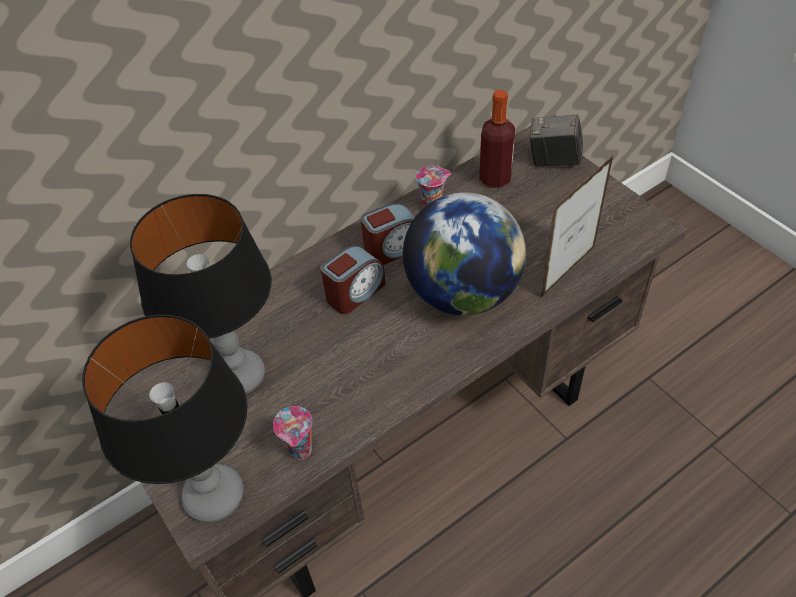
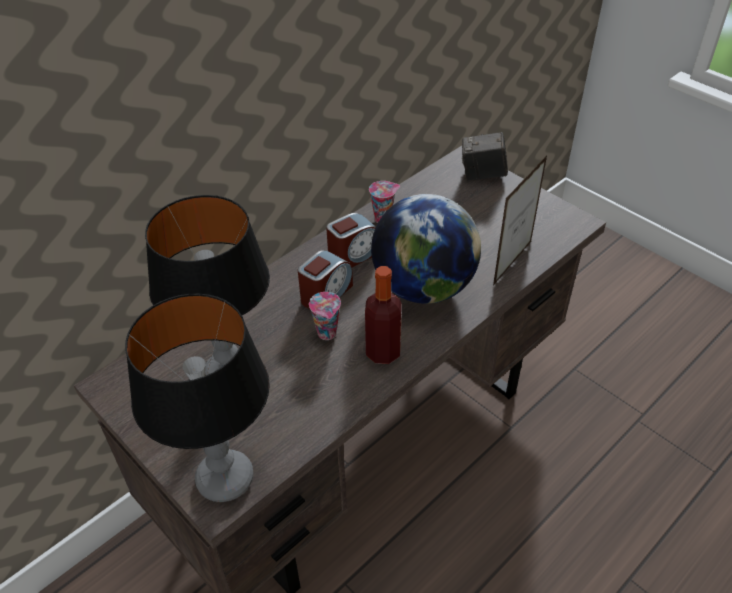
camera: 10 degrees left, 5 degrees down
(301, 451) = (300, 432): cup -> cup (328, 334)
(495, 178) = (434, 192): bottle -> bottle (383, 352)

